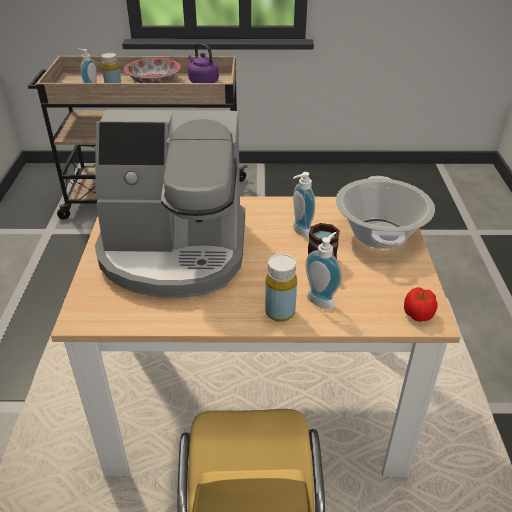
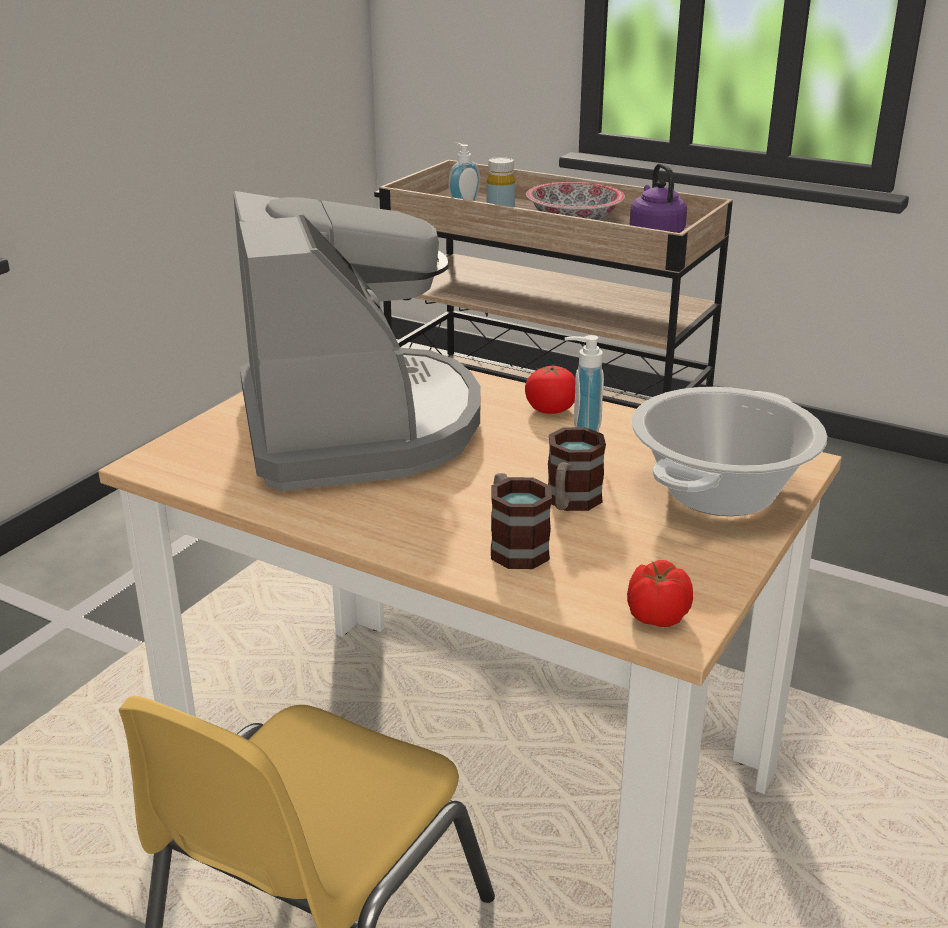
camera: 30 degrees right, 10 degrees down
(175, 252) = (357, 426): coffee machine -> coffee machine turned 135 degrees counterclockwise
(261, 209) = (551, 409): none -> tomato
(280, 312) = (427, 540): yellow bottle -> none
(322, 299) = (514, 545): soap dispenser -> mug

